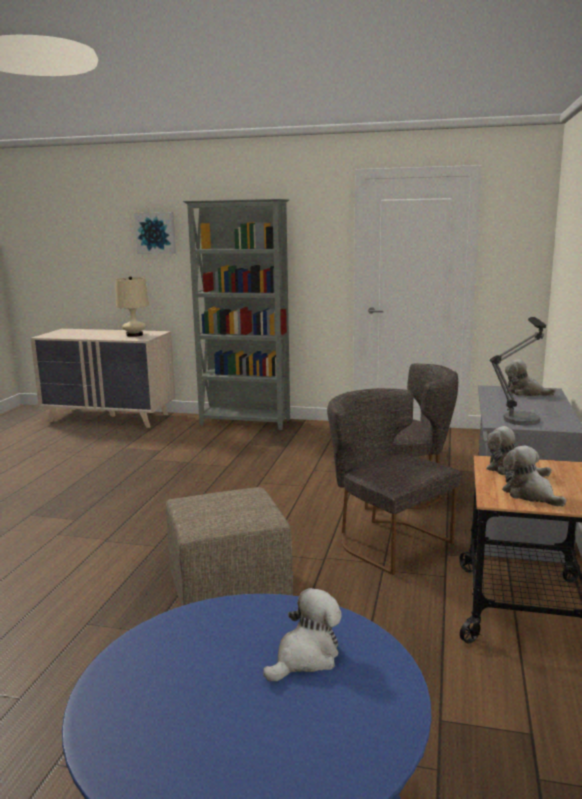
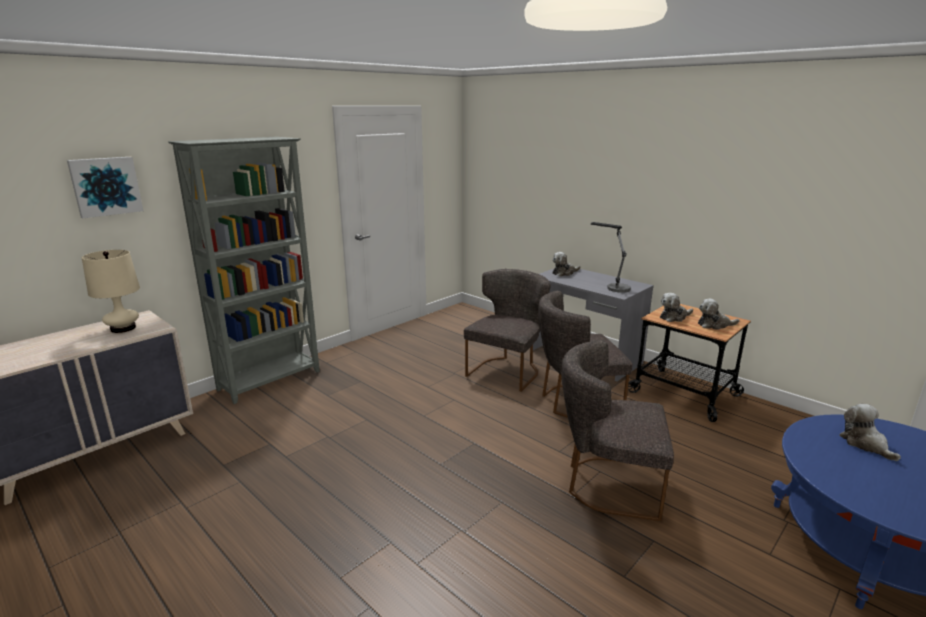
camera: 60 degrees left, 5 degrees up
(230, 590) = (607, 484): beige ottoman -> grey chair

